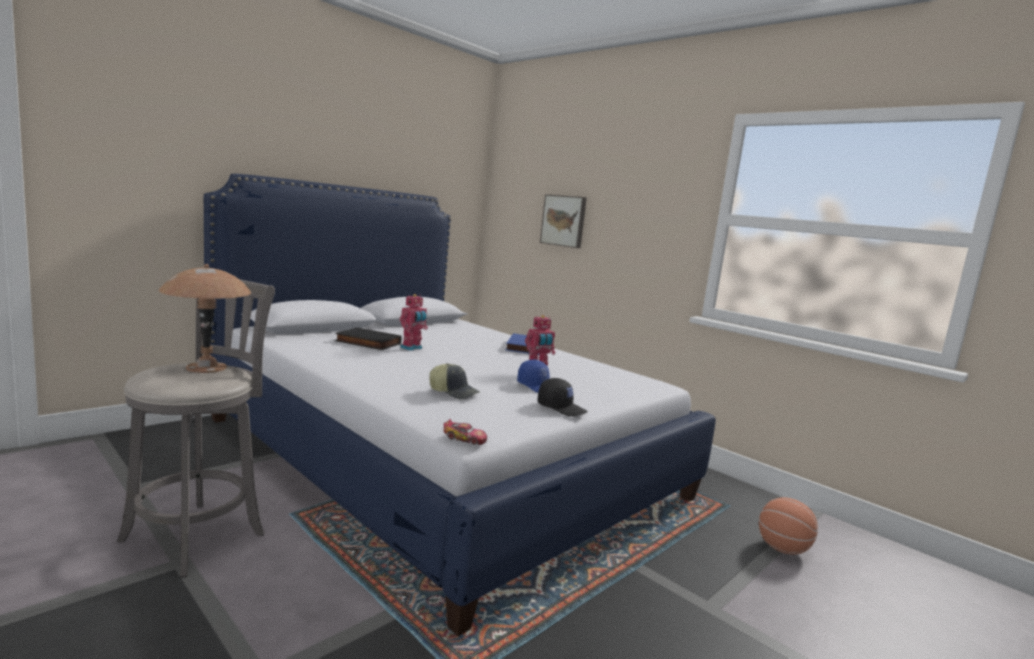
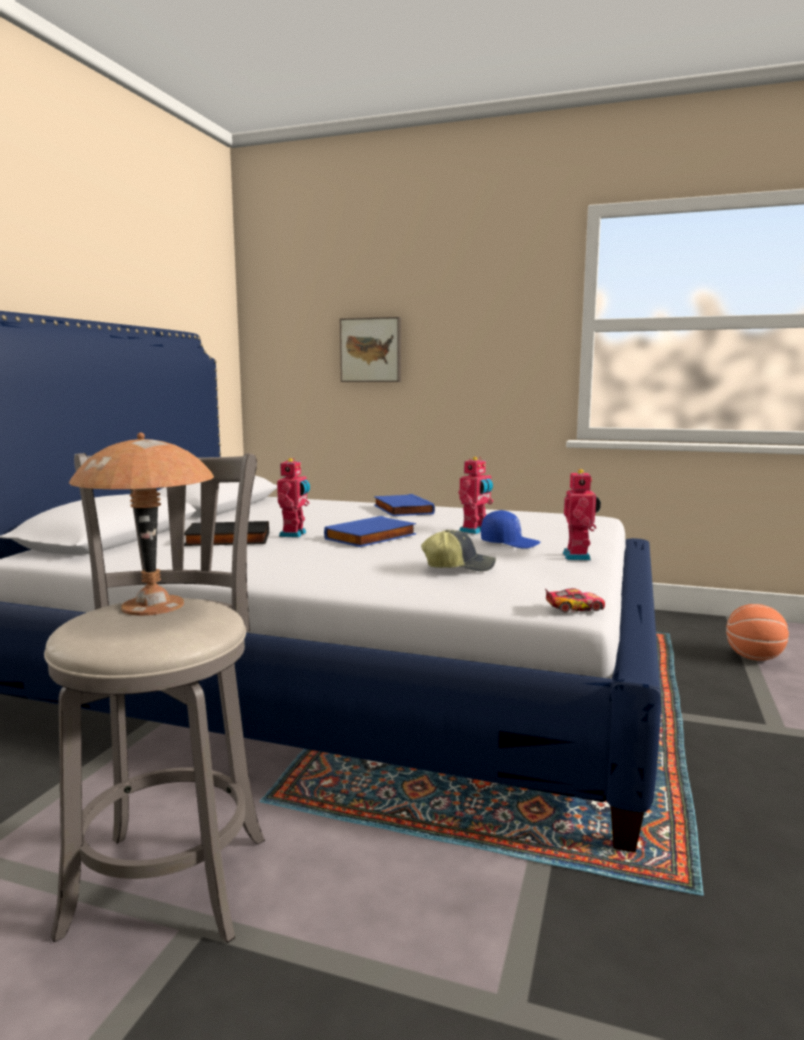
camera: 25 degrees left, 0 degrees up
(453, 361) = (371, 537): none -> blue book
(561, 408) = (579, 556): black cap -> toy robot

